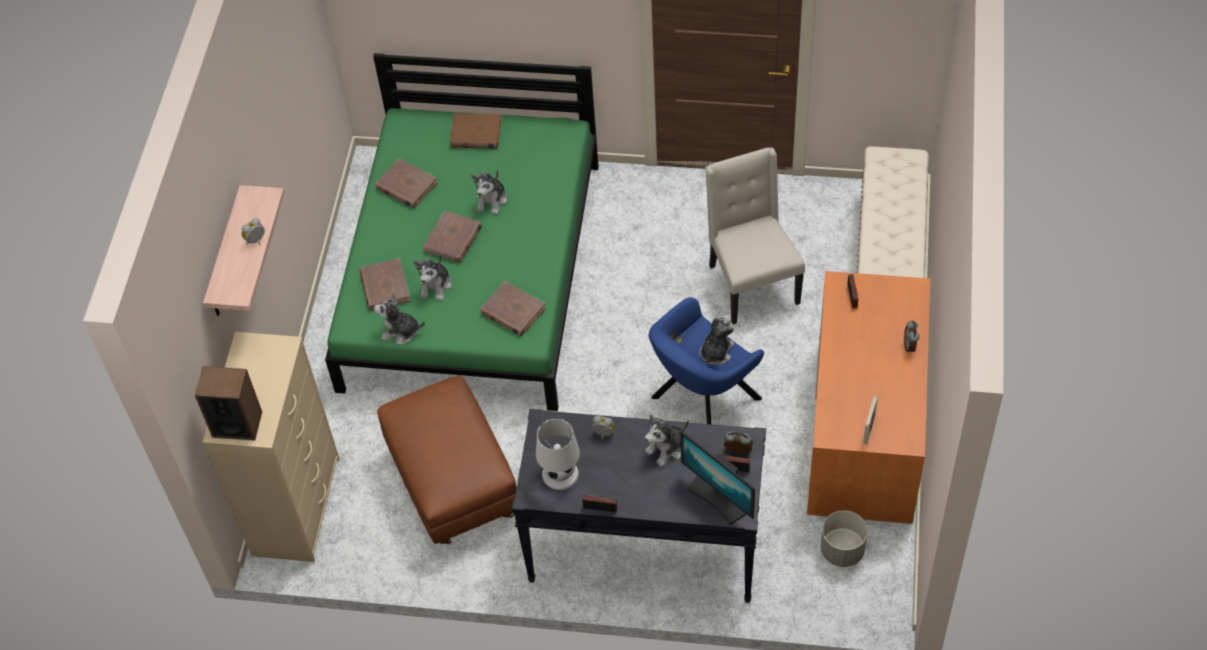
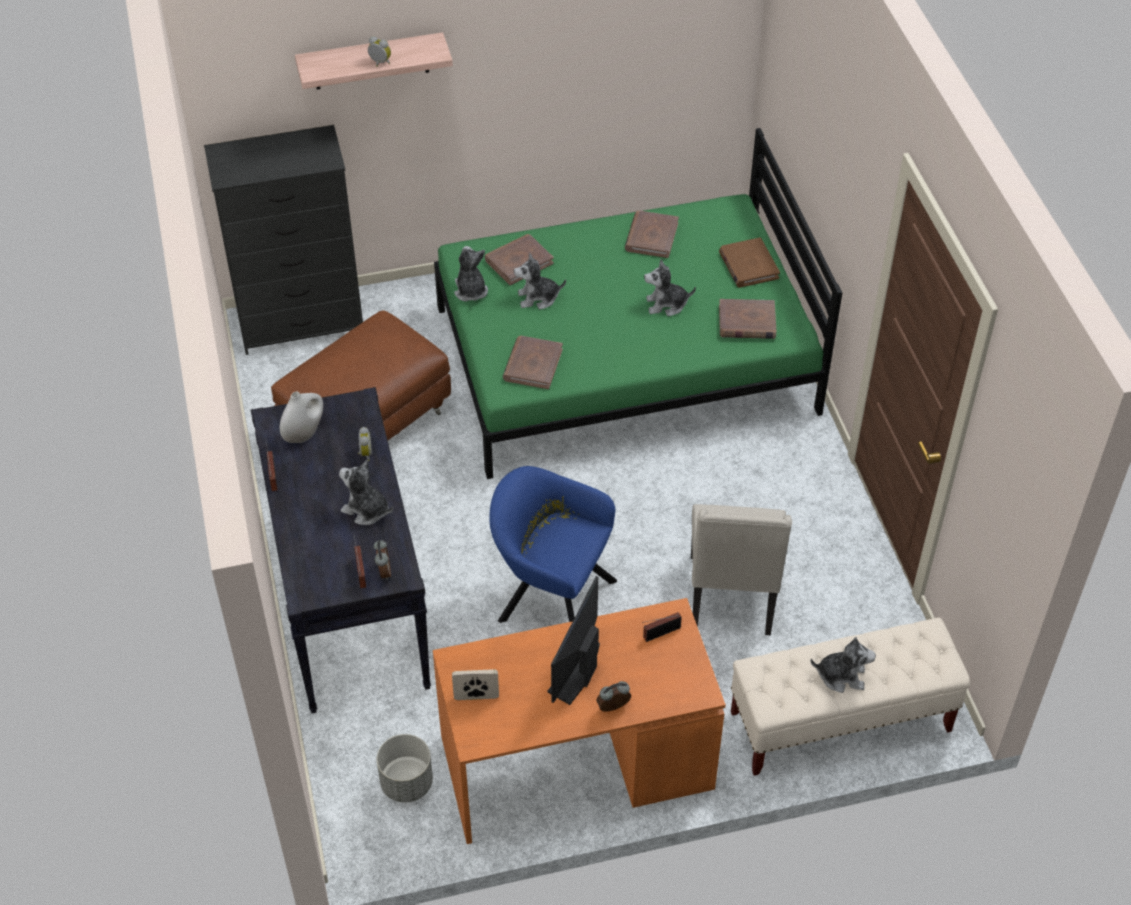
camera: 65 degrees right, 5 degrees down
(237, 424) = (230, 159): speaker -> none
(296, 505) = (302, 322): beige dresser -> black dresser
(453, 239) = (602, 291): brown book -> brown book (747, 322)
(559, 473) = (304, 433): white table lamp -> white vase
(716, 352) = (563, 553): plush toy -> plush toy (841, 676)
(718, 498) = (318, 571): monitor -> monitor (576, 671)
(751, 283) = (732, 597): beige chair -> beige chair turned 135 degrees clockwise

